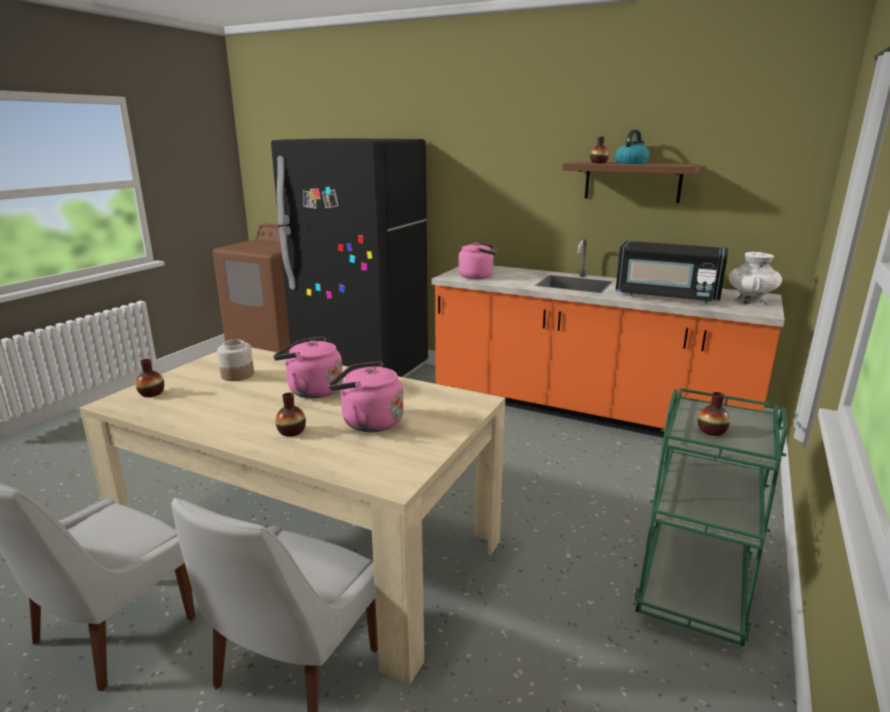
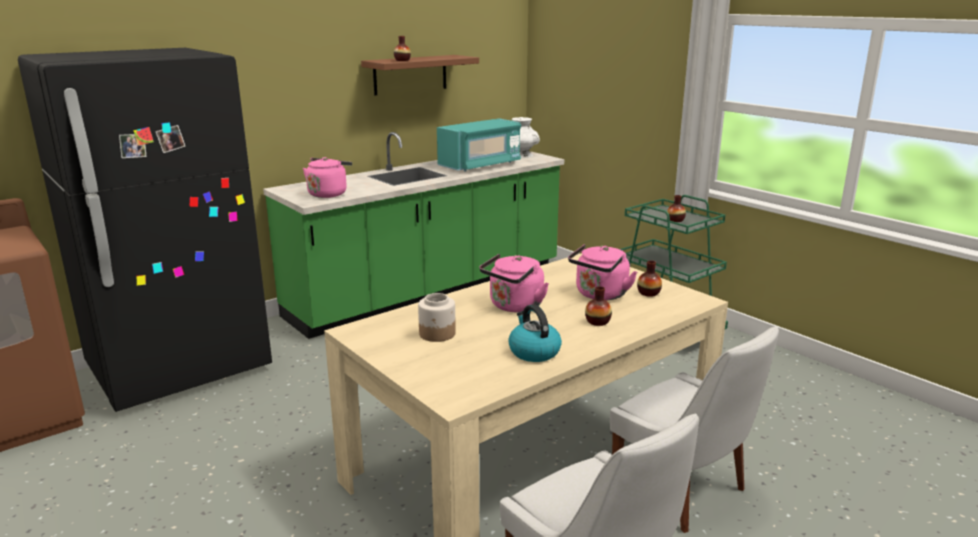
camera: 65 degrees left, 0 degrees up
(152, 393) = (446, 378): vase -> vase (648, 293)
(585, 411) = (429, 291): orange counter -> green counter
(631, 163) = (420, 58): kettle -> kettle (533, 352)
(666, 296) = (481, 165): black microwave -> turquoise microwave

